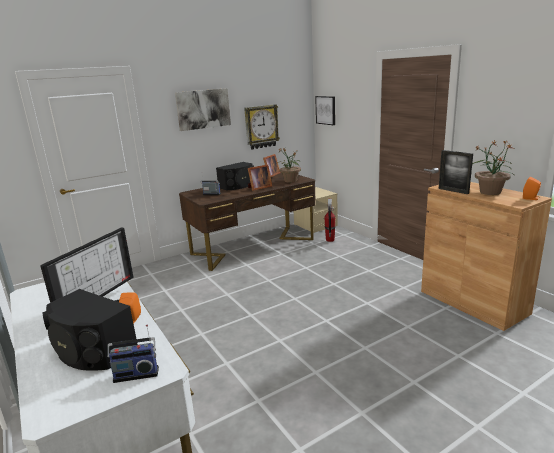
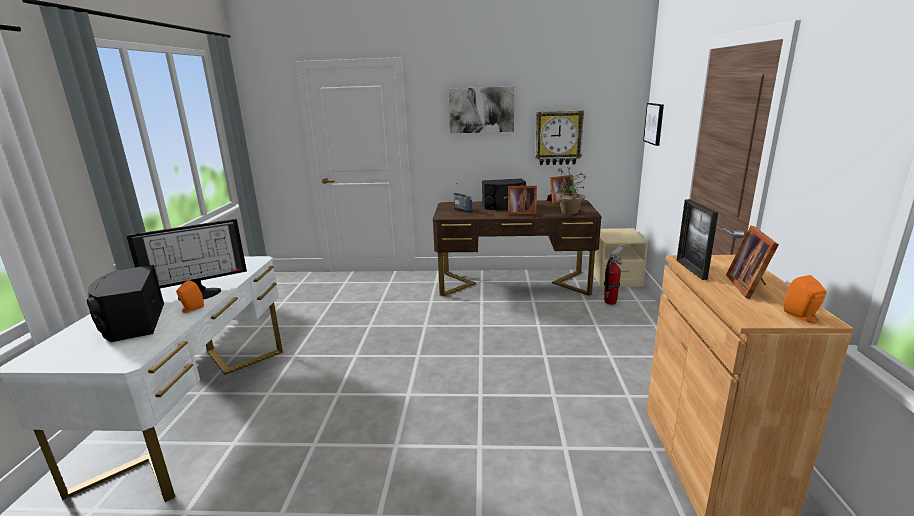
camera: 35 degrees right, 0 degrees up
(136, 373) = (114, 354): radio -> none
(490, 192) = (749, 286): potted plant -> picture frame

